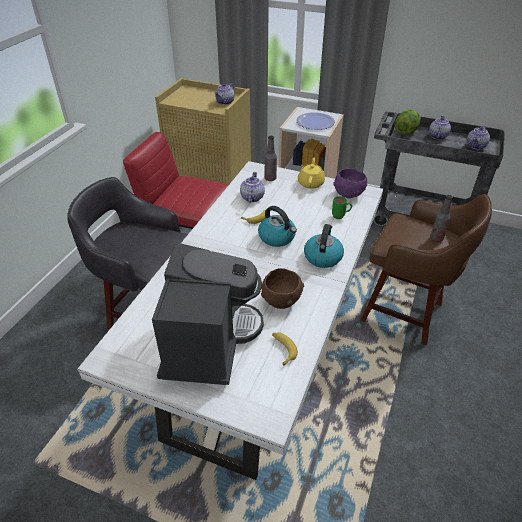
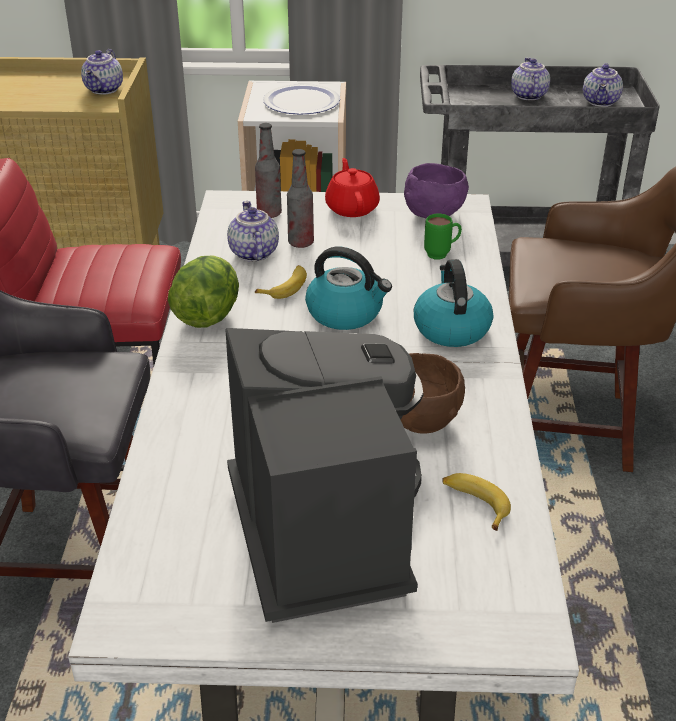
camera: 20 degrees left, 5 degrees down
(311, 183) = (352, 208): yellow teapot -> red teapot
(406, 132) = (470, 96): lettuce -> lettuce (207, 315)
(436, 238) = (614, 263): bottle -> bottle (301, 243)

